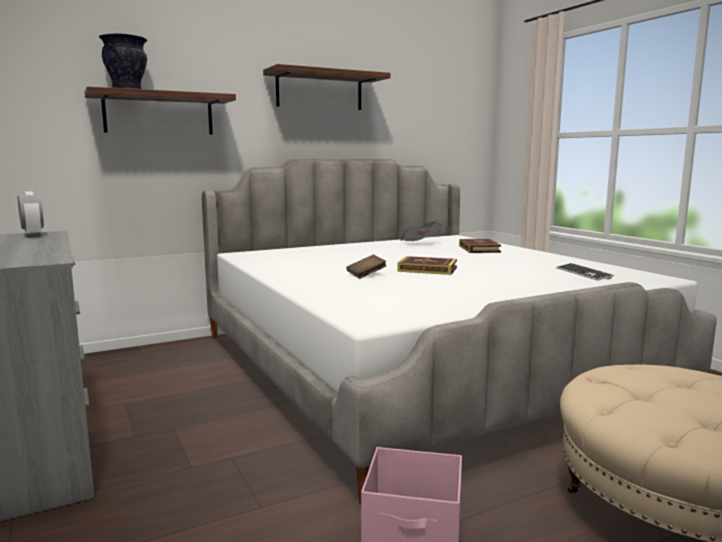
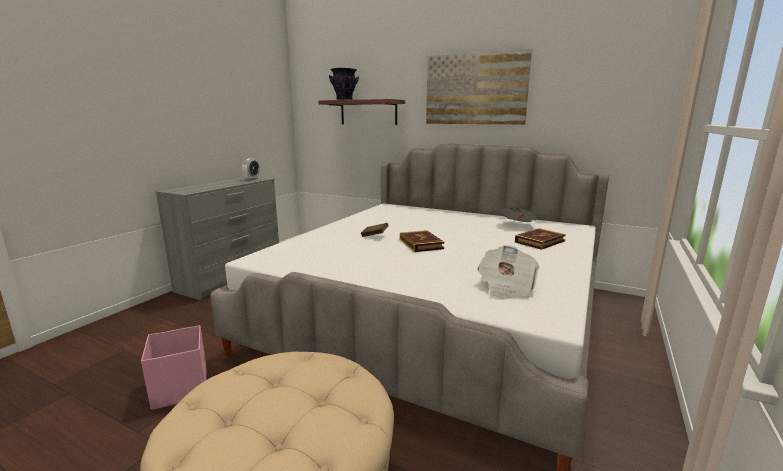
camera: 55 degrees right, 5 degrees up
(319, 91) = (475, 89): shelf -> picture
(583, 273) = (506, 288): keyboard -> newspaper

